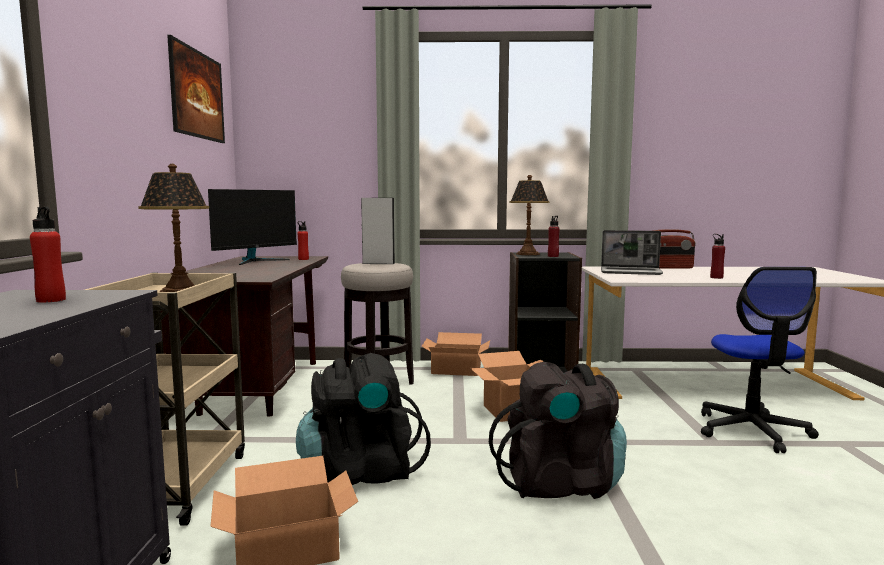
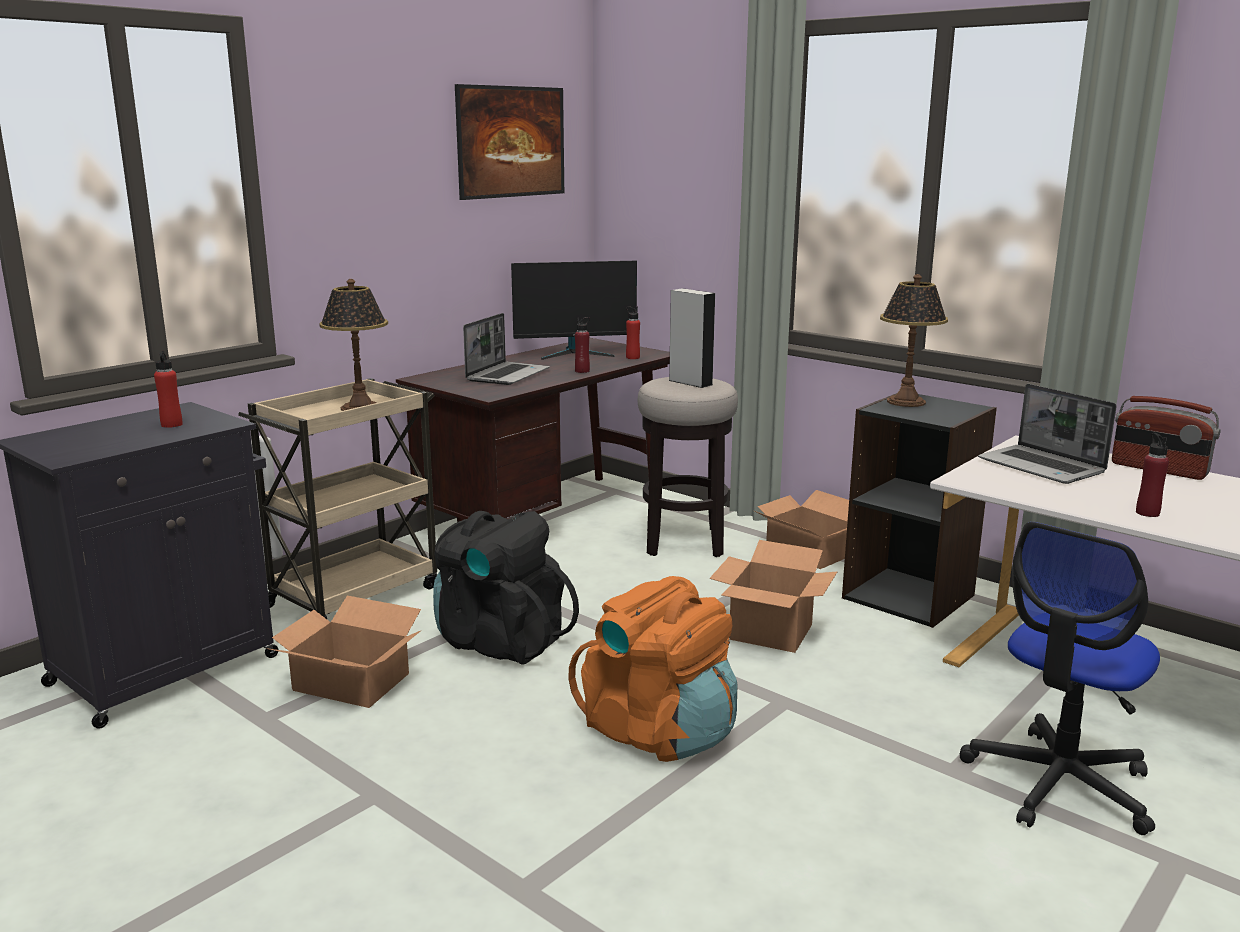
camera: 40 degrees right, 10 degrees up
(239, 271) = (507, 375): none -> laptop
(553, 256) = (922, 415): red bottle -> red bottle (582, 371)
(560, 483) = (658, 731): black backpack -> orange backpack

